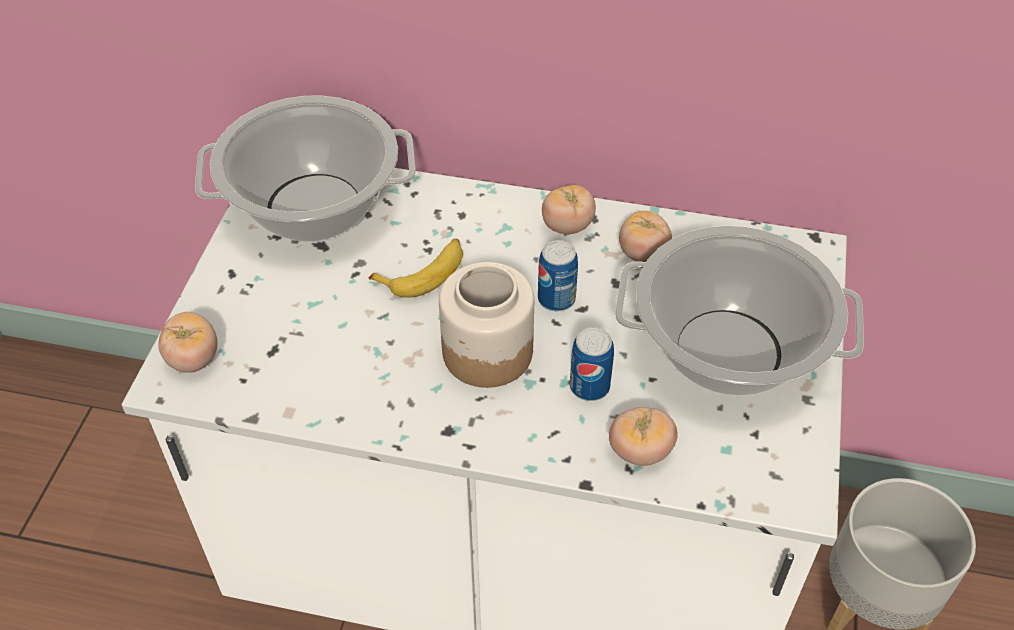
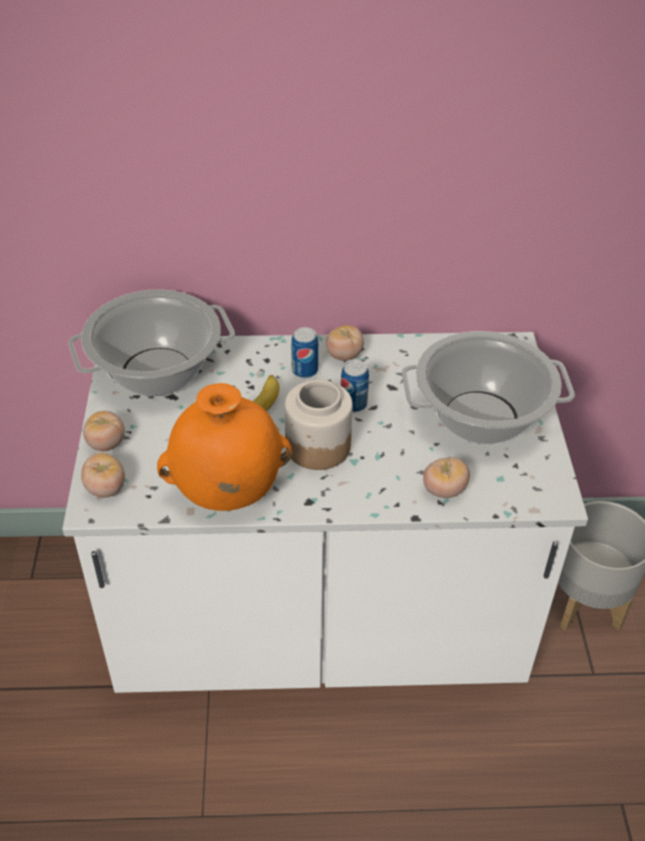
camera: 15 degrees left, 5 degrees down
(344, 397) = (227, 494): none -> orange vase
(589, 387) = (396, 456): can -> can (304, 371)
(643, 253) = (402, 365): tomato -> tomato (106, 444)

